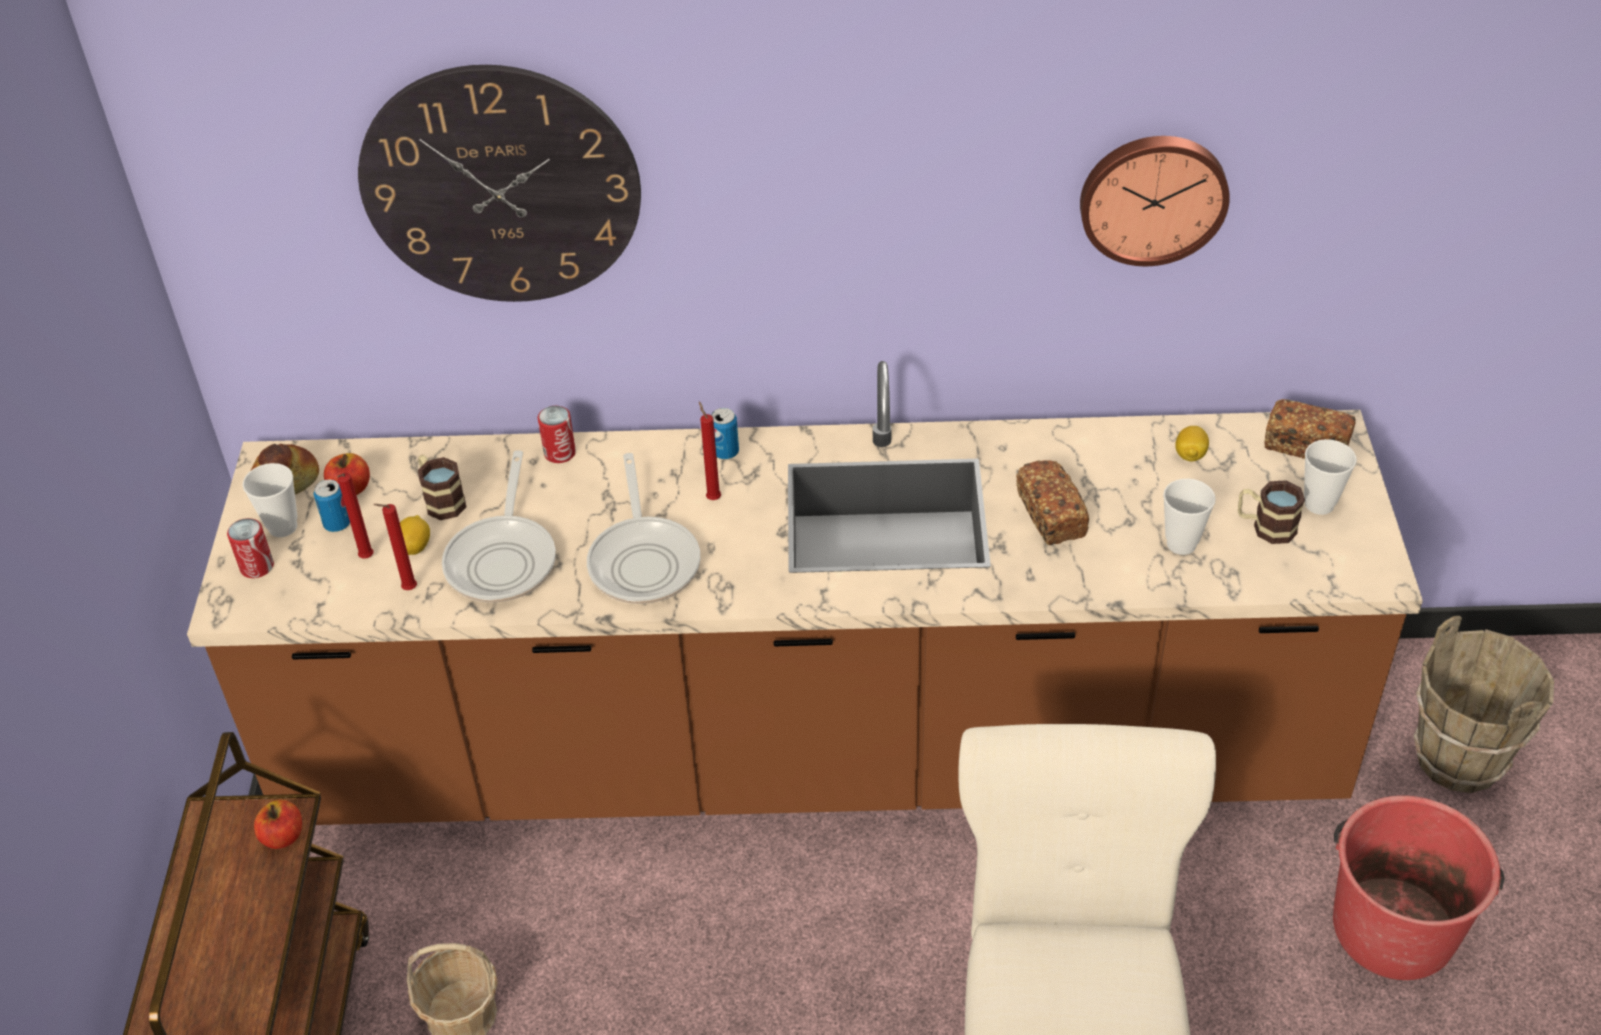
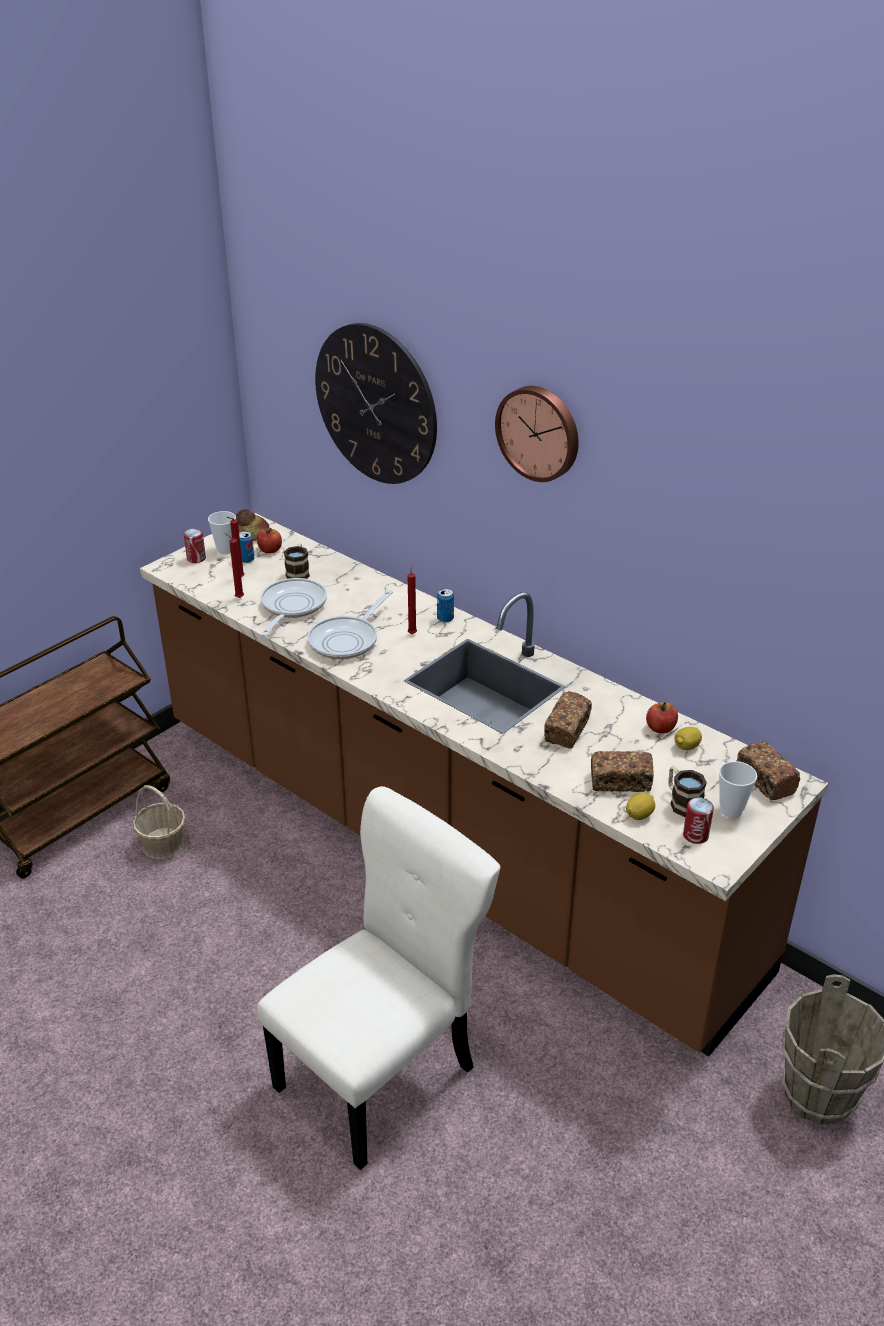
camera: 40 degrees right, 10 degrees down
(283, 836) = (116, 685): apple -> apple (660, 728)
(415, 546) = (263, 584): lemon -> lemon (639, 815)
(503, 558) = (291, 607): frying pan -> frying pan turned 150 degrees clockwise
(560, 453) = (372, 581): can -> can (695, 835)
(1152, 197) = (704, 550): wall clock -> wall clock (539, 432)
(1181, 544) = (620, 782): cup -> bread
(1393, 927) = (660, 1147): red bucket -> none

